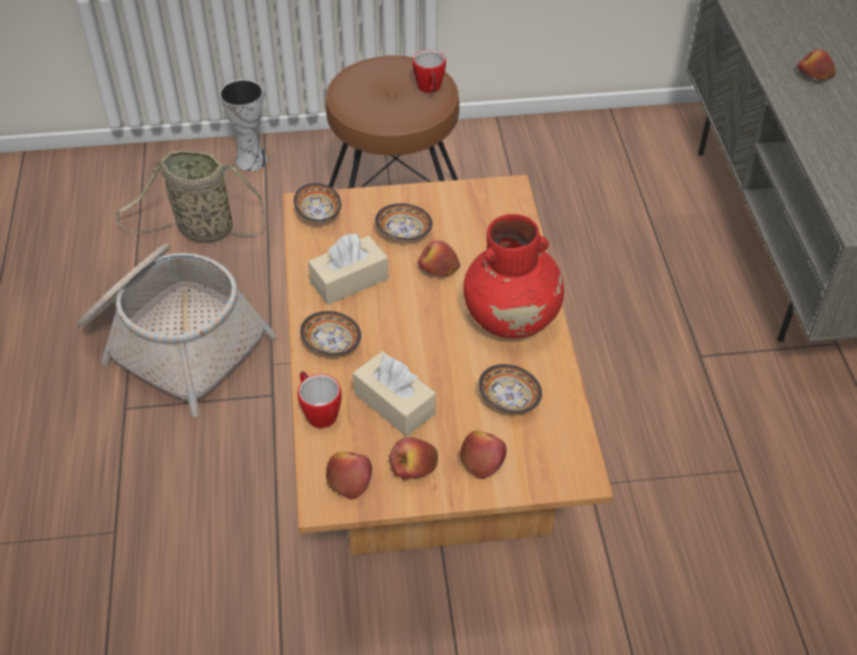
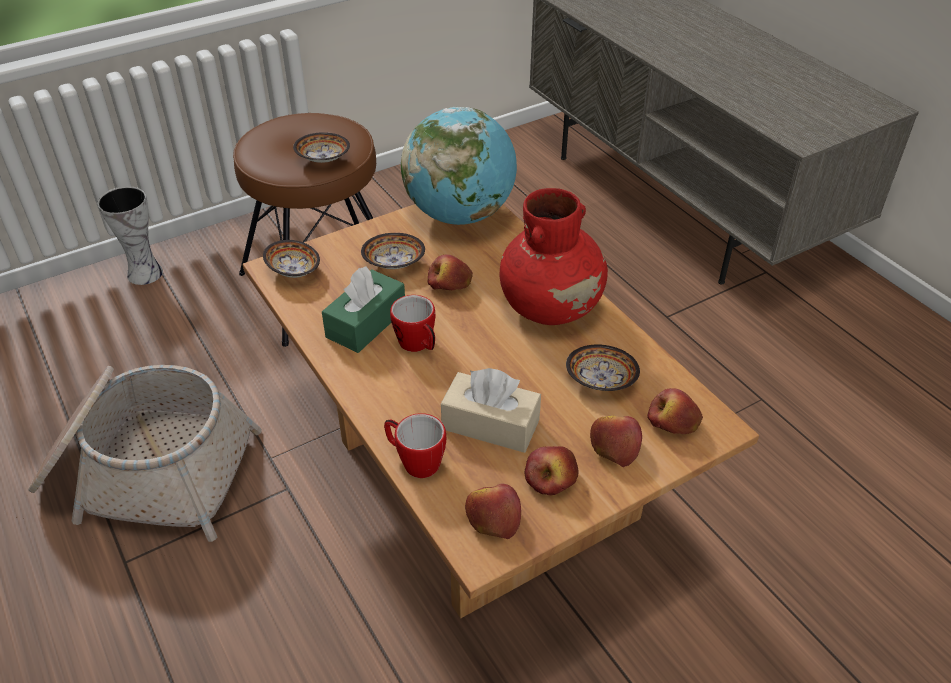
camera: 25 degrees left, 5 degrees down
(201, 230) = (123, 353): basket -> none
(331, 344) = (386, 389): bowl -> bowl (323, 159)
(349, 280) = (366, 323): beige tissue box -> green tissue box
(430, 89) = (341, 133): mug -> mug (418, 345)
(489, 203) = (460, 215): none -> globe
(814, 74) = (676, 41): apple -> apple (672, 422)

